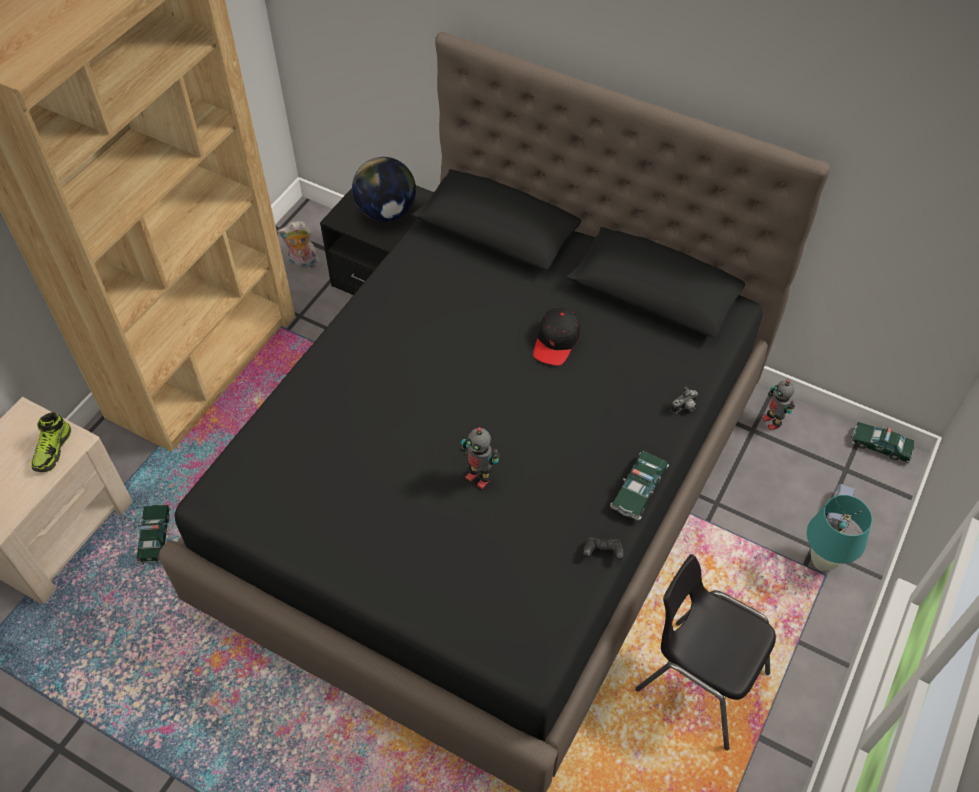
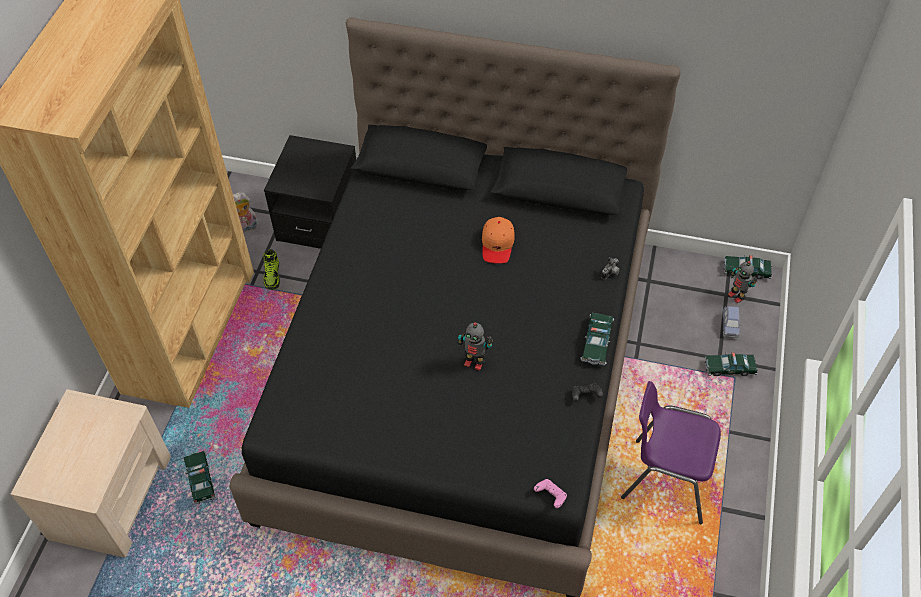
camera: 15 degrees left, 0 degrees up
(53, 450) = (111, 426): shoe -> shoe (272, 275)
(386, 212) = (316, 170): globe -> none
(516, 669) = (550, 496): none -> pink game controller
(556, 341) = (497, 244): black cap -> orange cap
(699, 680) = (665, 478): black chair -> purple chair
(772, 422) = (661, 271): toy robot -> toy robot (736, 296)
(822, 562) = (729, 368): turquoise table lamp -> toy car

